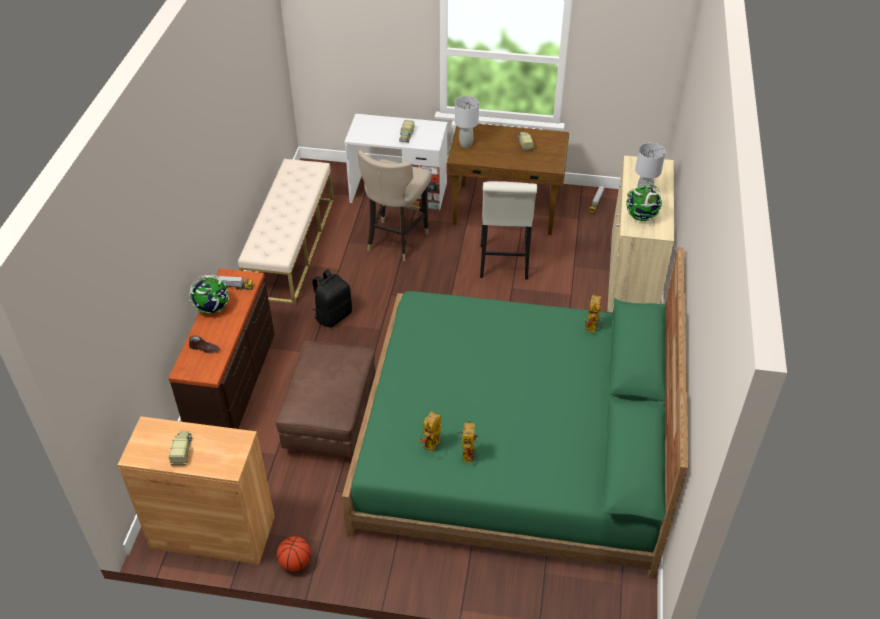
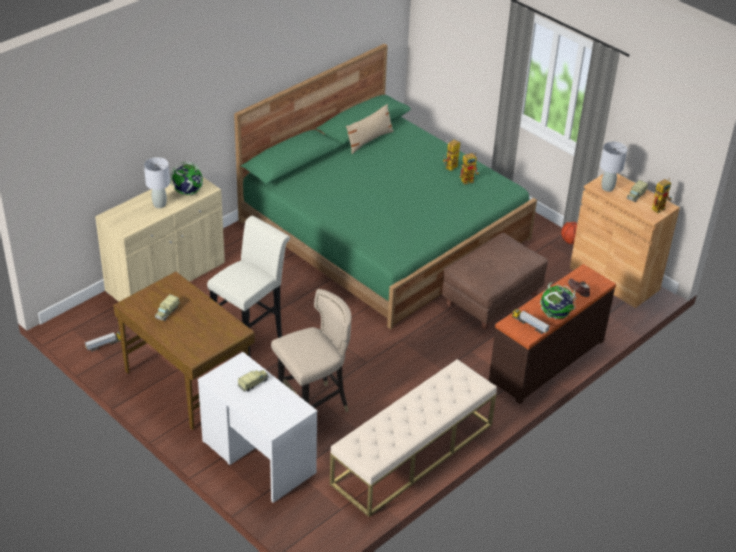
camera: 145 degrees left, 5 degrees down
(333, 315) = (428, 370): black backpack -> none
(466, 144) = (215, 340): grey table lamp -> grey table lamp (607, 188)
(592, 330) = (299, 185): toy robot -> toy robot (659, 207)
(600, 440) = (369, 140): none -> beige pillow

